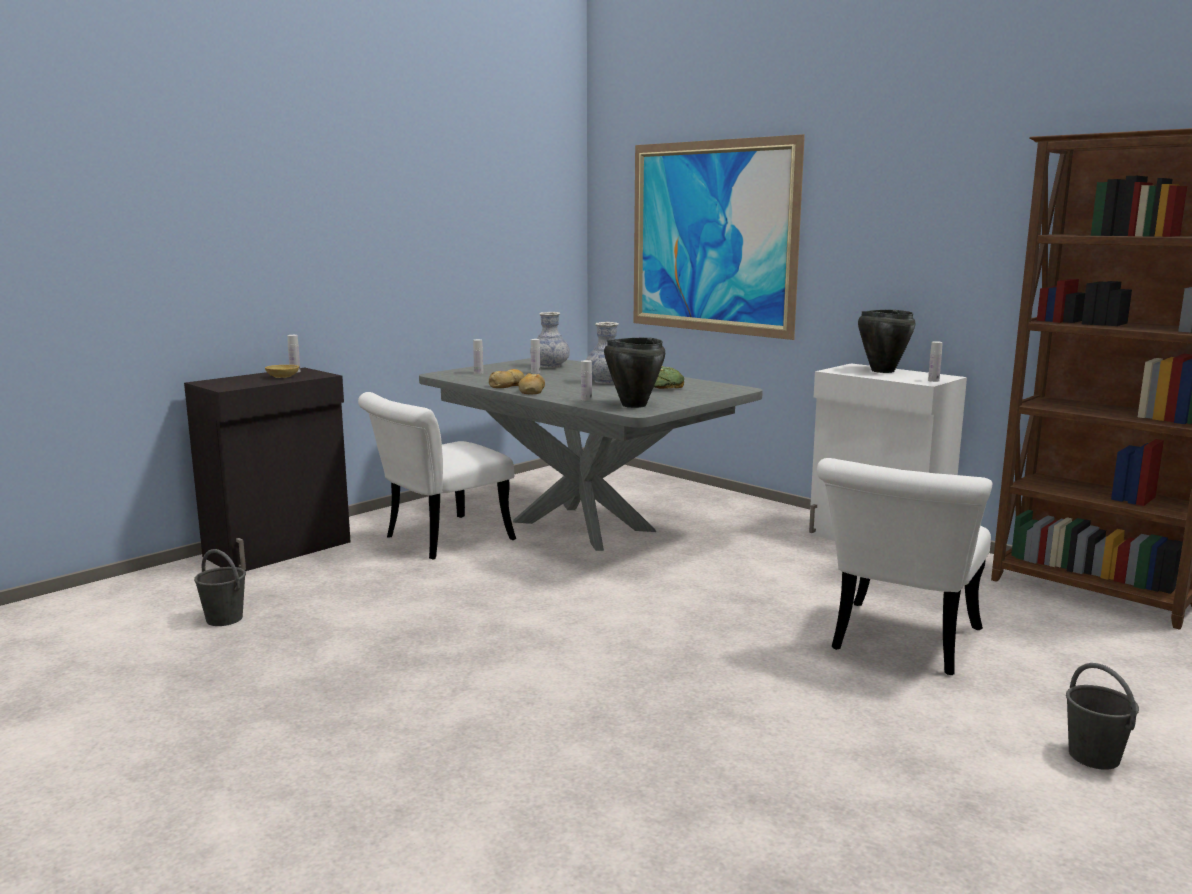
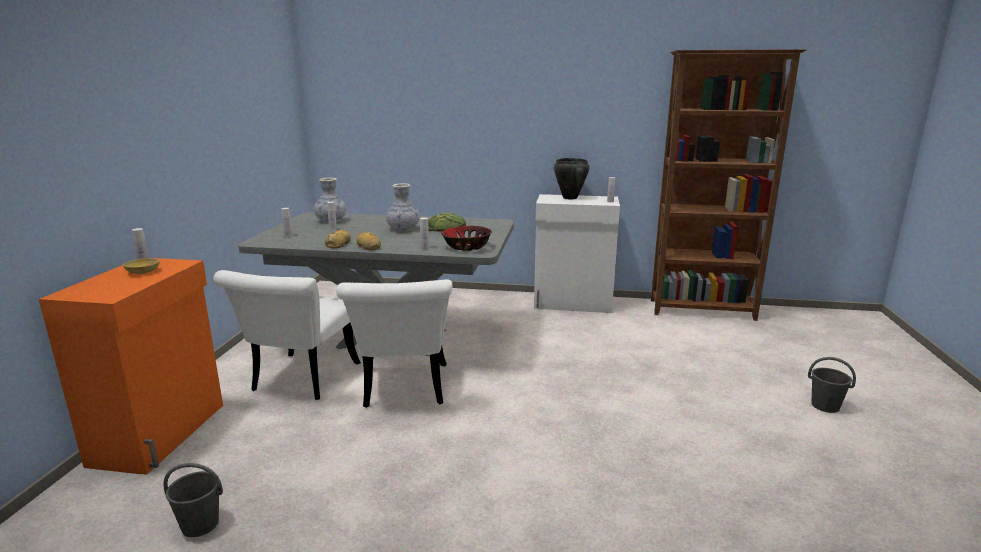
camera: 35 degrees left, 5 degrees up
(280, 549) = (162, 433): black cabinet -> orange cabinet
(633, 405) = (466, 247): black cooking pot -> bowl
(711, 237) = (421, 112): picture -> none
(899, 644) = (671, 369): white chair -> white chair (403, 390)

